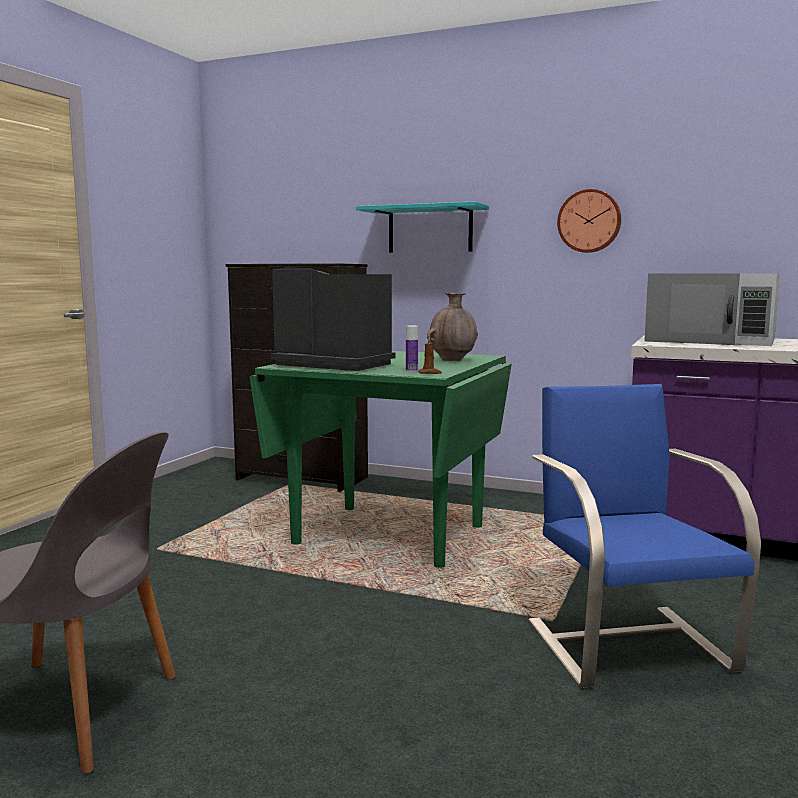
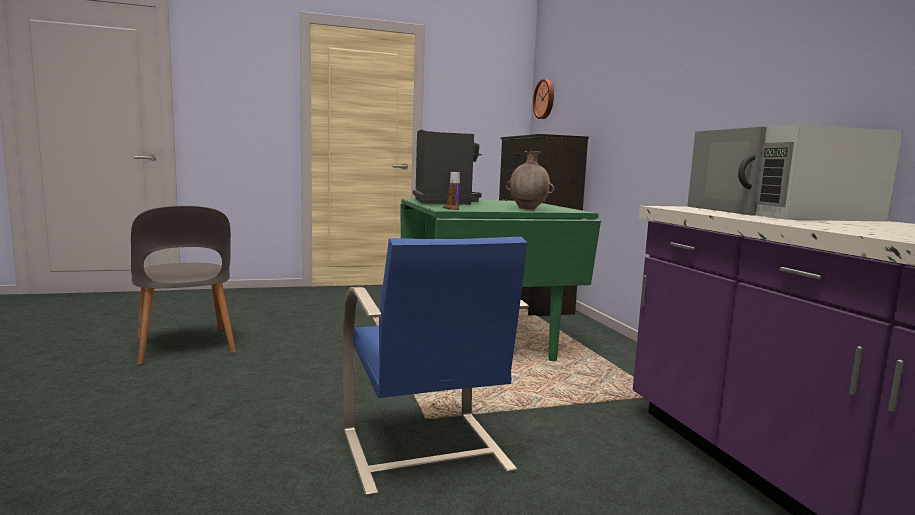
camera: 50 degrees right, 0 degrees up
(430, 229) = (629, 104): turquoise shelf -> none
(589, 221) = (735, 83): wall clock -> wall clock (545, 99)
(628, 643) = (425, 452): blue chair -> blue chair turned 120 degrees clockwise

